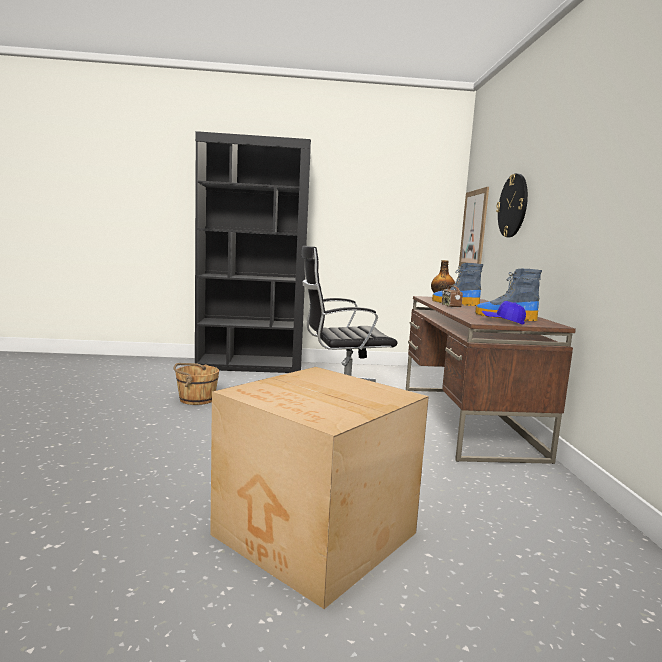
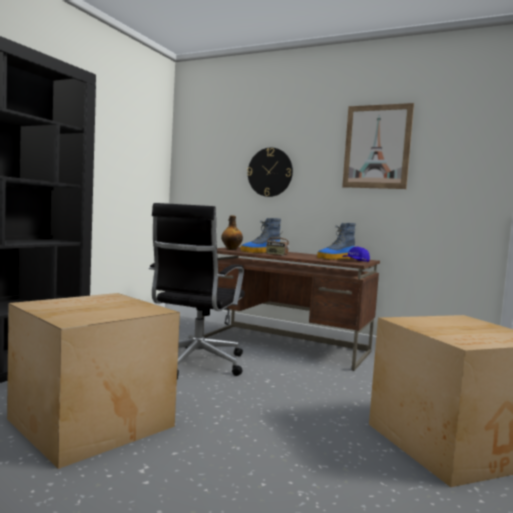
camera: 60 degrees left, 5 degrees down
(196, 399) = (88, 422): brown bucket -> cardboard box
(473, 229) = (198, 186): picture -> picture (377, 147)

